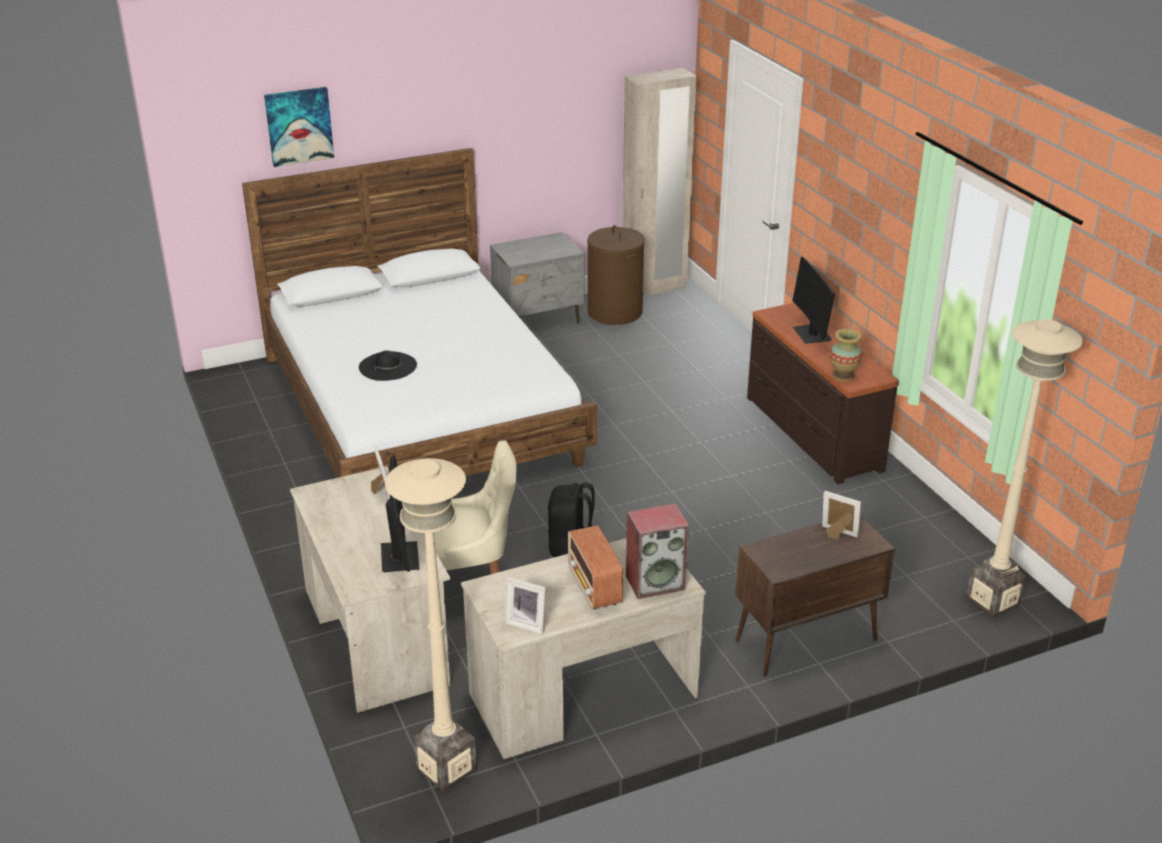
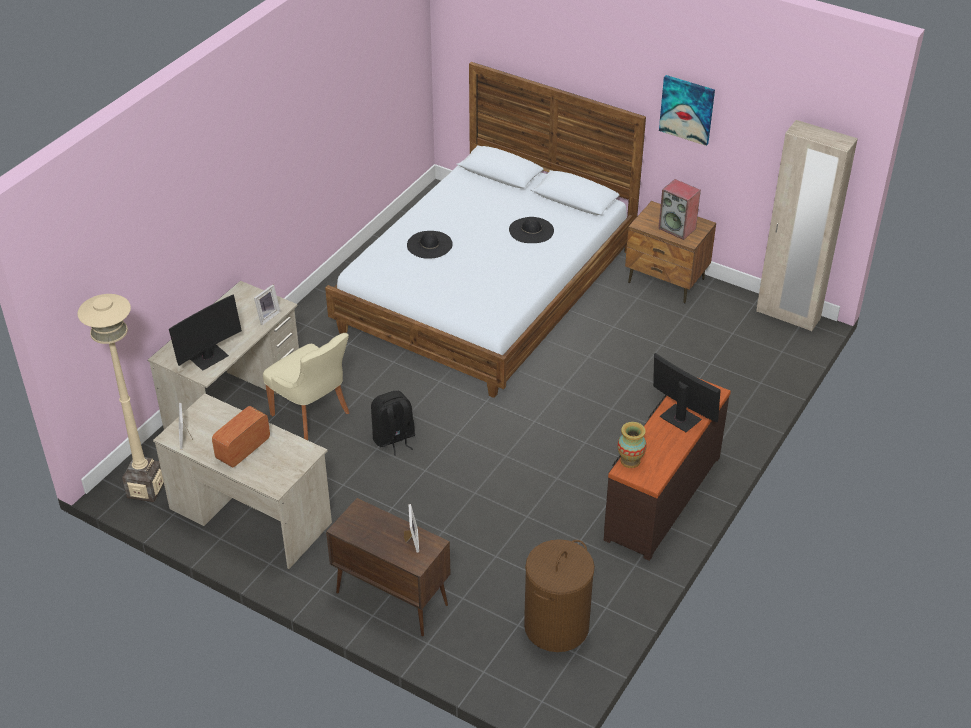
camera: 55 degrees right, 10 degrees up
(299, 126) = (519, 39): picture -> picture (687, 109)
(444, 311) = (531, 230): none -> black hat
(538, 319) = (666, 281): grey nightstand -> brown nightstand
(615, 312) = (723, 313): brown laundry basket -> brown laundry basket (556, 627)
(655, 582) = (269, 474): speaker -> speaker (677, 228)
(812, 334) = (680, 418): monitor -> monitor turned 90 degrees clockwise
(992, 601) = (528, 686): beige floor lamp -> none

